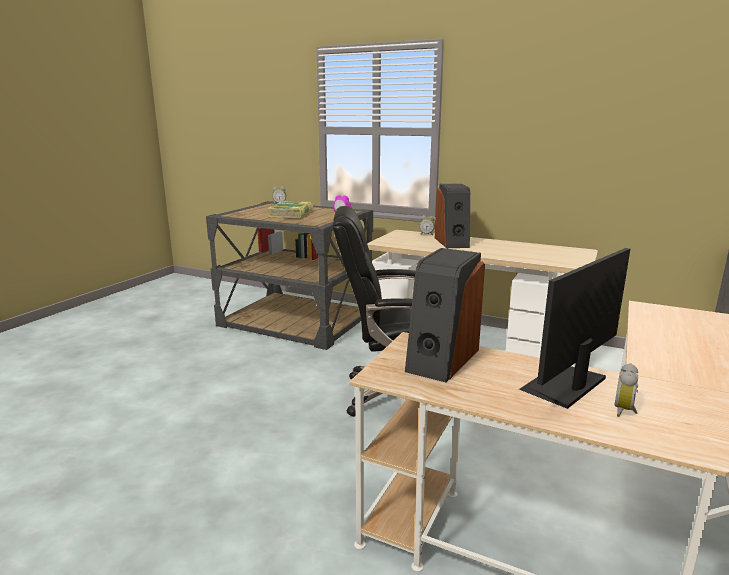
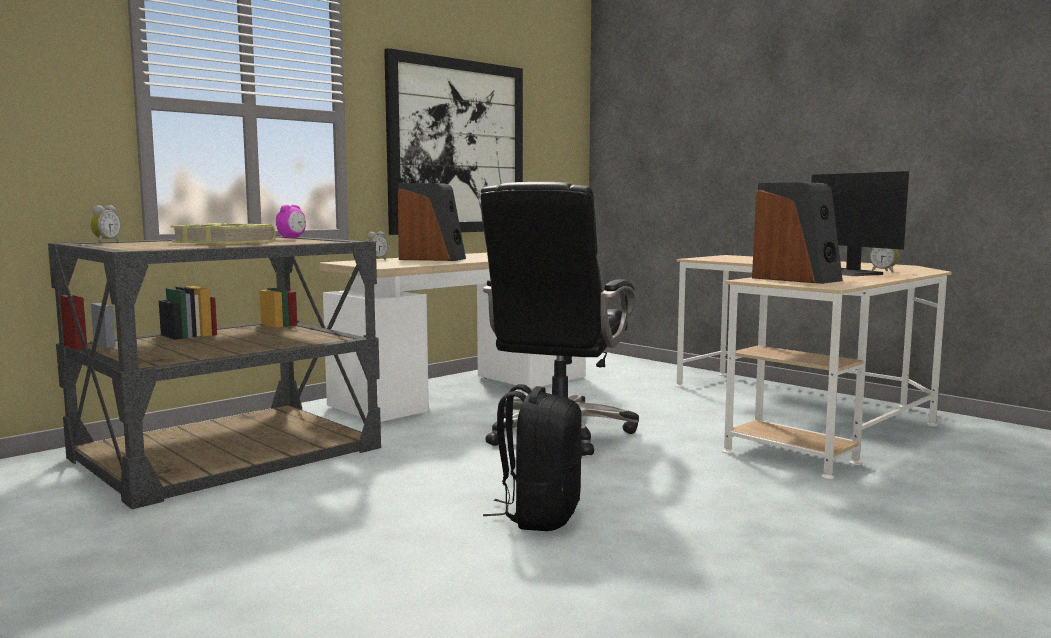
camera: 70 degrees left, 10 degrees down
(227, 418) = (539, 516): none -> black backpack
(543, 151) = (457, 147): none -> picture

